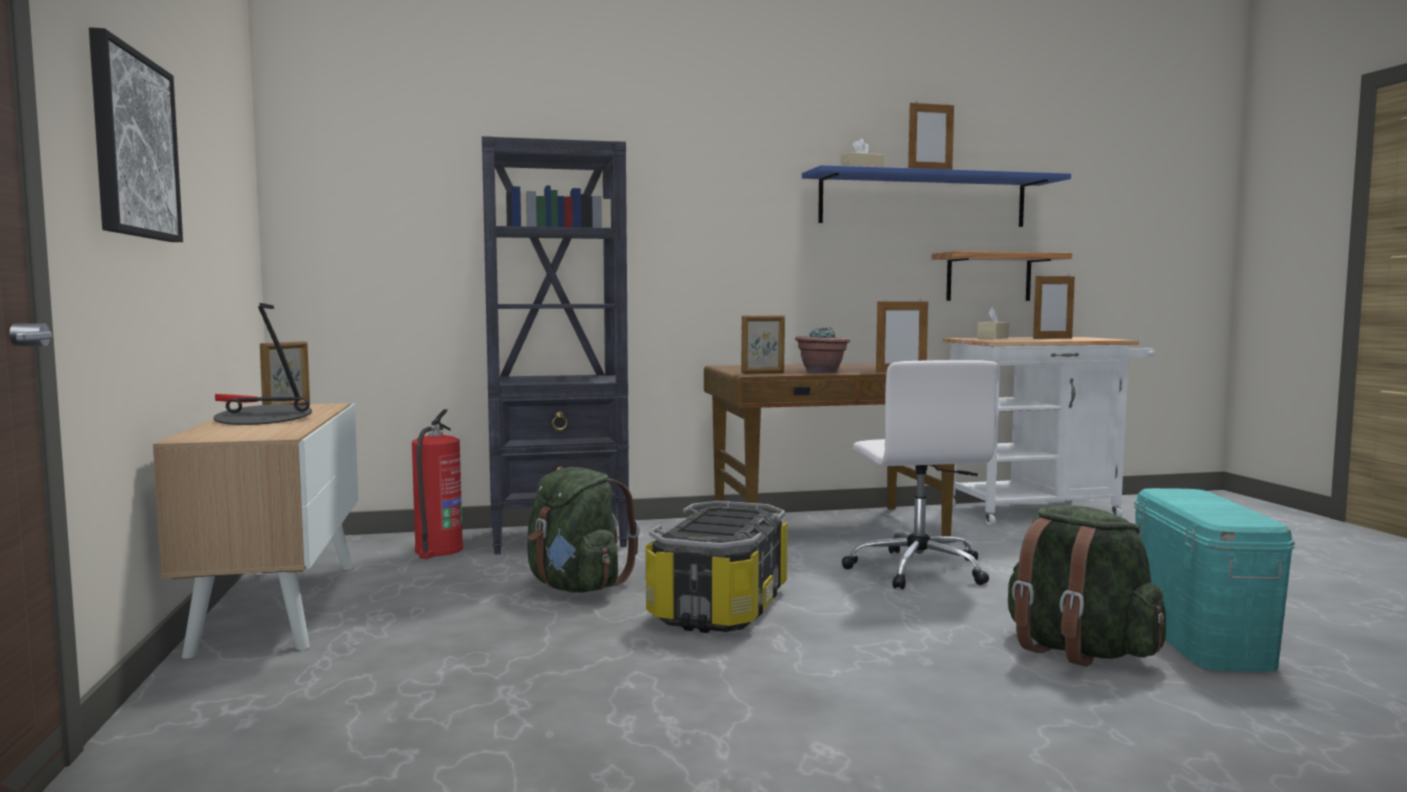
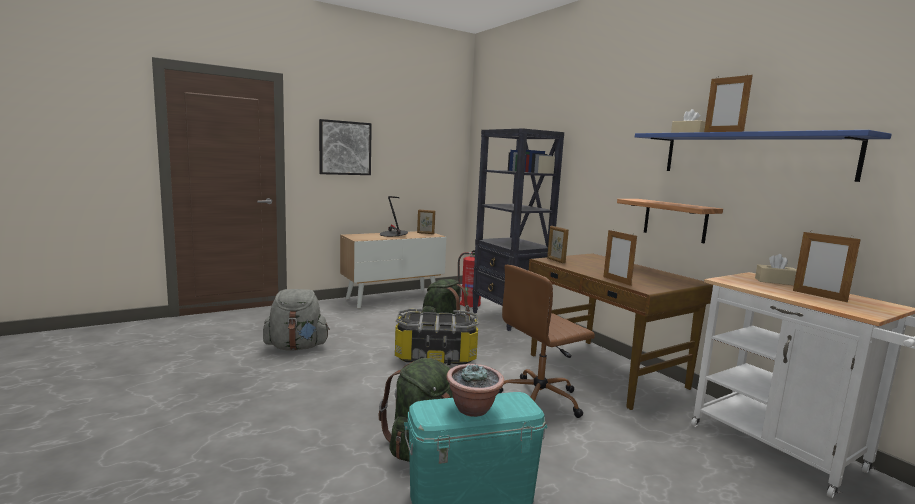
camera: 70 degrees right, 5 degrees up
(563, 739) = (297, 347): none -> grey backpack
(822, 371) = (586, 268): potted plant -> potted plant (473, 409)
(917, 569) = (540, 399): white office chair -> brown office chair
(988, 277) = (810, 227): shelf -> shelf (675, 220)

